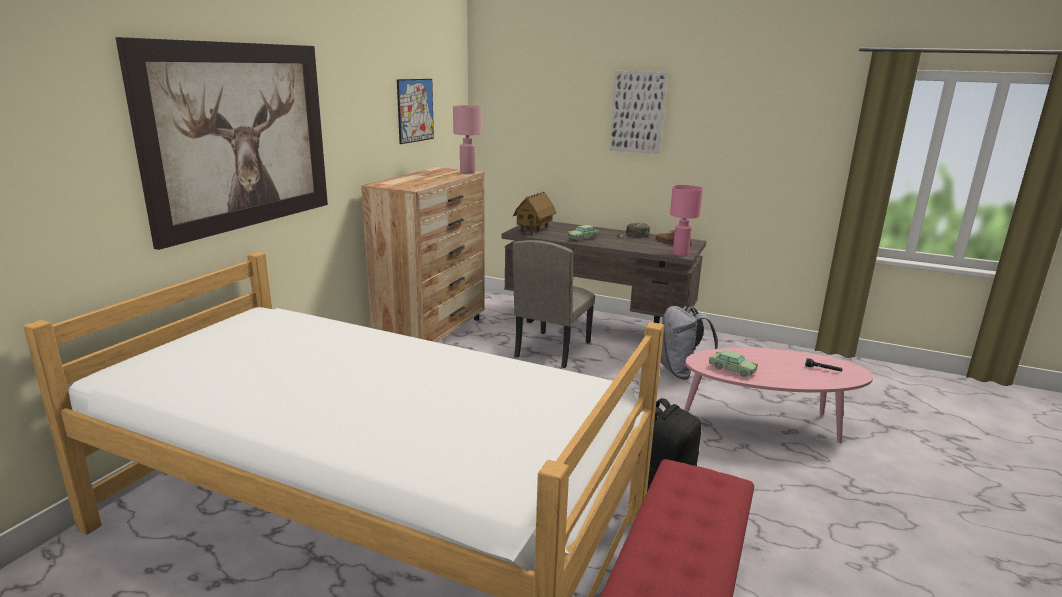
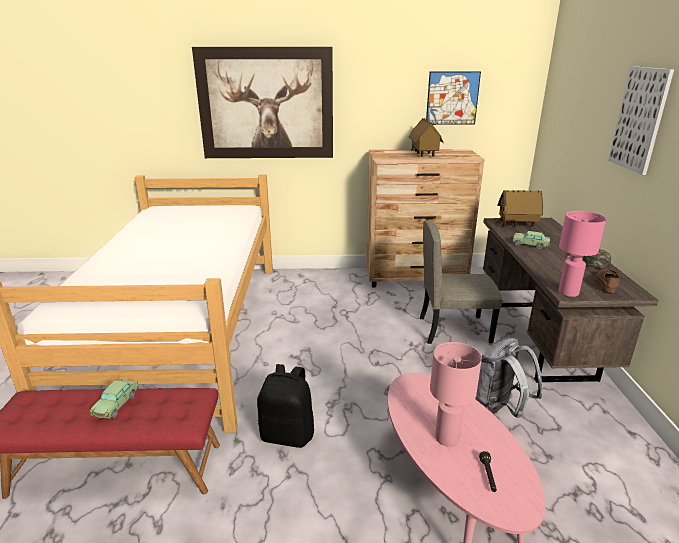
camera: 65 degrees right, 5 degrees up
(429, 178) = (424, 154): none -> toy house
(467, 172) = (470, 156): pink table lamp -> pink table lamp (447, 438)
(732, 369) = (414, 404): toy car -> toy car (116, 404)

